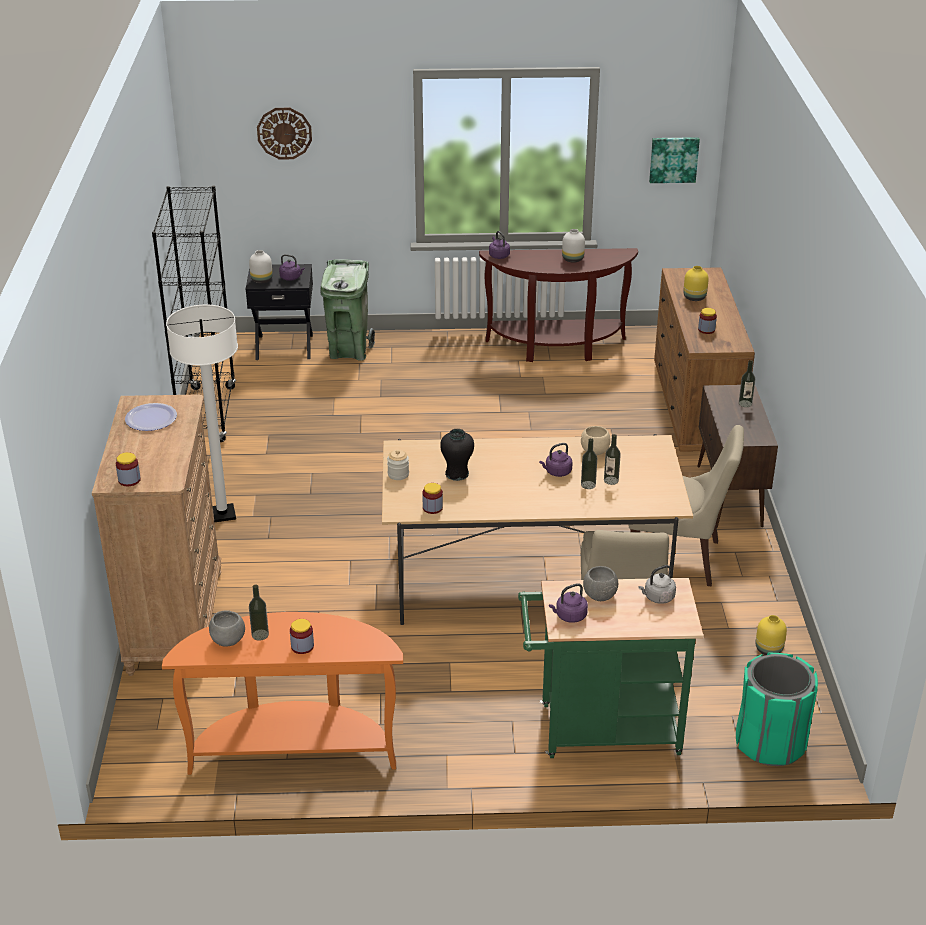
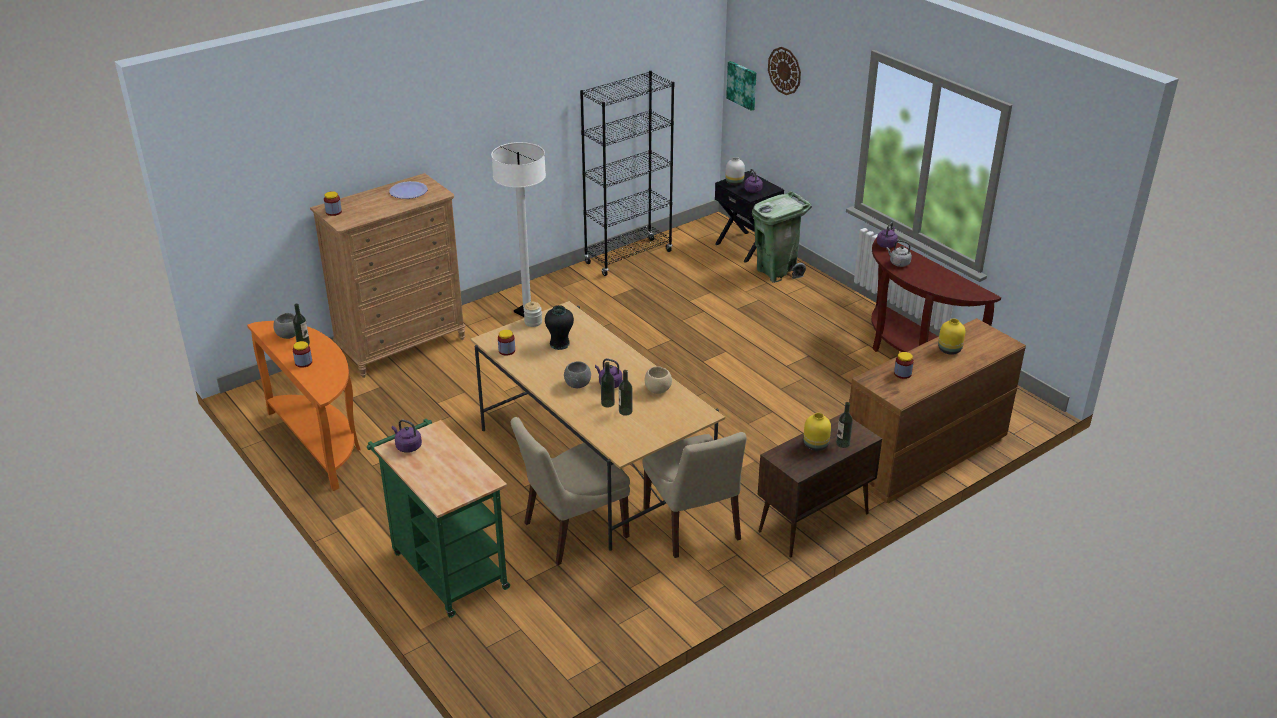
camera: 55 degrees right, 0 degrees up
(572, 259) = (932, 276): white vase -> none
(600, 595) = (445, 451): grey bowl -> grey bowl (578, 384)
(657, 597) = (466, 478): grey kettle -> grey kettle (898, 263)
(673, 159) = (1060, 226): picture -> picture (742, 85)
(769, 650) = (623, 621): yellow vase -> yellow vase (815, 445)
(770, 743) = (505, 663): green trash can -> none

